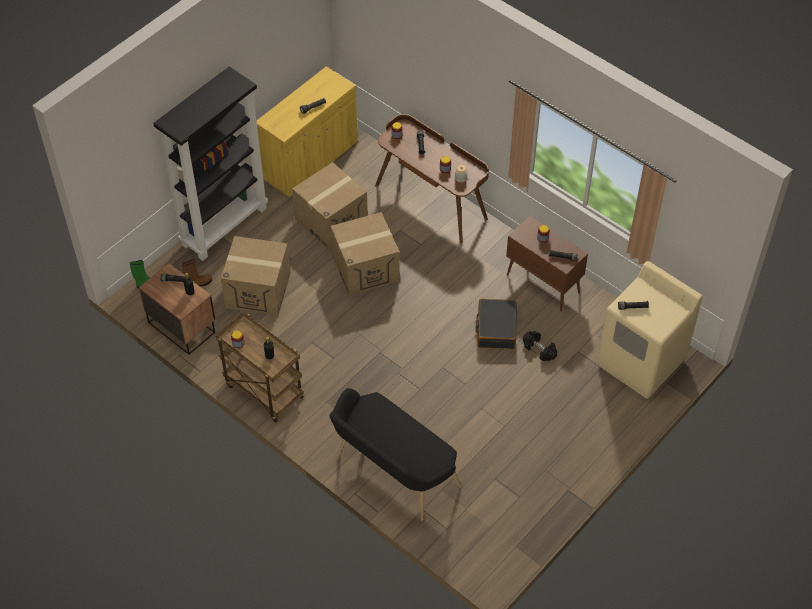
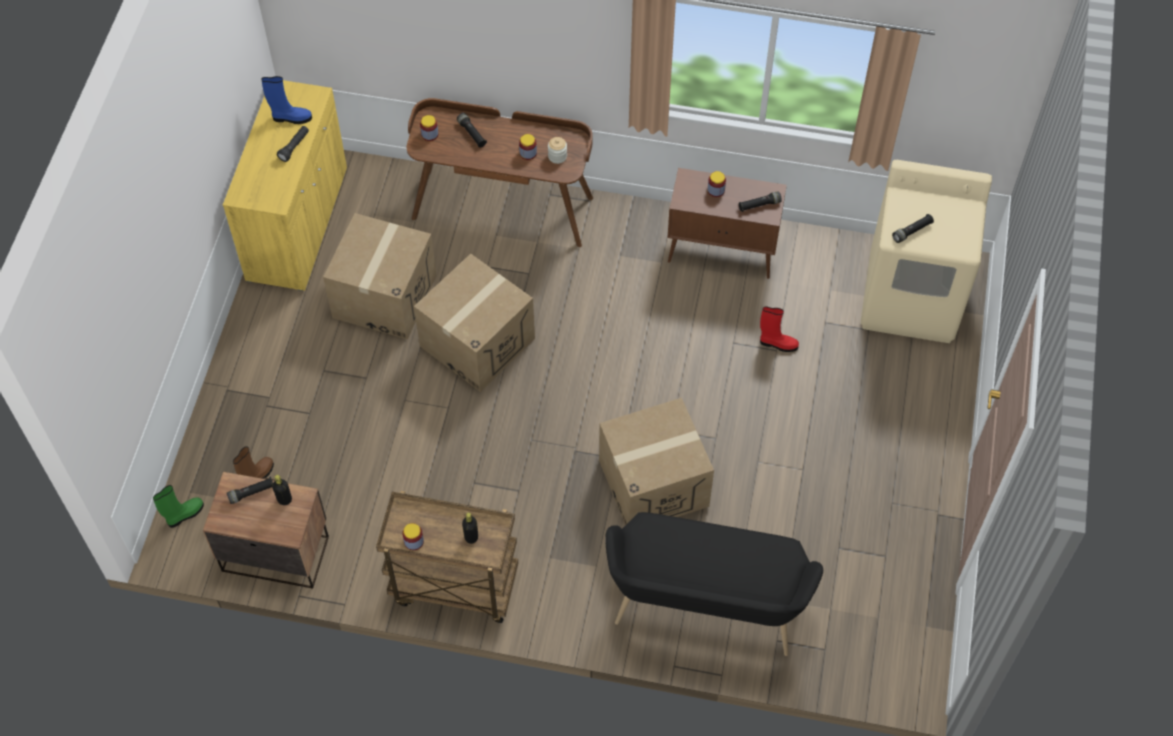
camera: 30 degrees left, 5 degrees up
(224, 225) = (238, 374): black bookcase -> none
(258, 290) = (349, 445): cardboard box -> cardboard box (653, 483)
(322, 92) = (291, 118): none -> blue boot
(496, 328) = (703, 342): black suitcase -> none
(539, 350) = (777, 344): black dumbbell -> red boot

